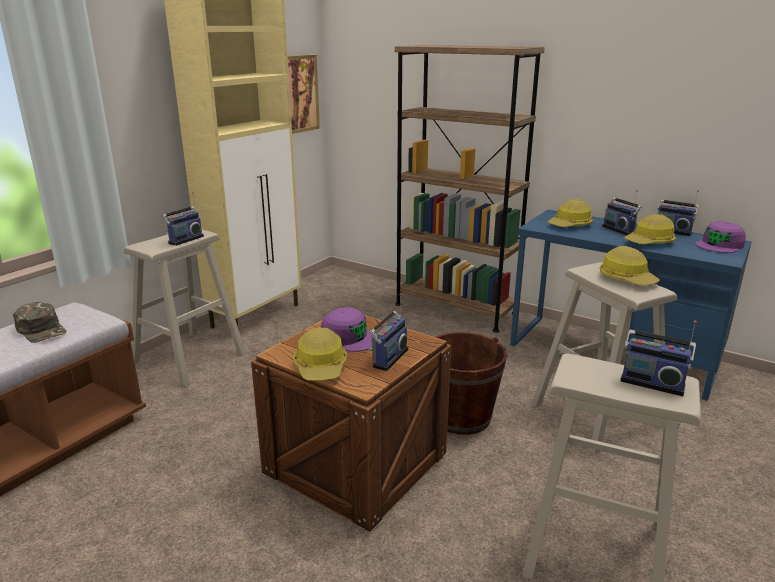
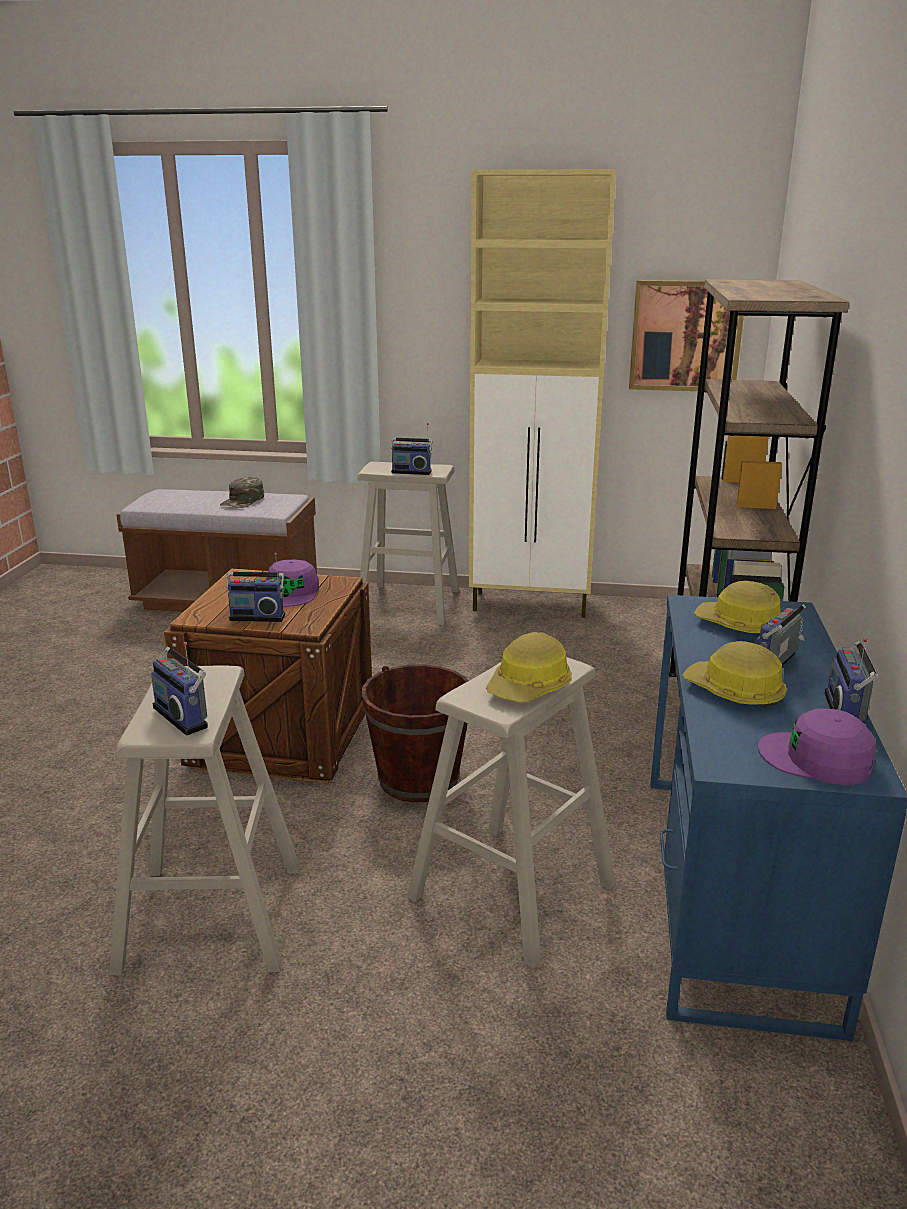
camera: 65 degrees right, 0 degrees up
(321, 367) = (221, 595): hard hat -> none
(652, 382) = (184, 716): radio -> radio turned 45 degrees counterclockwise

